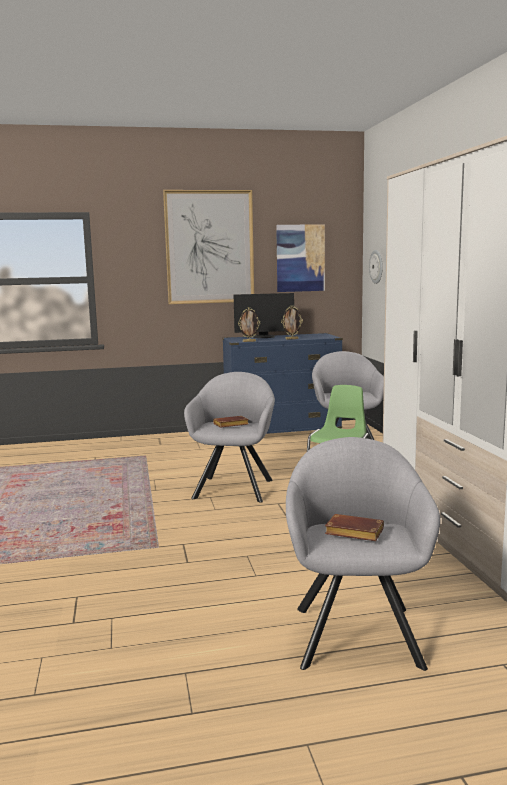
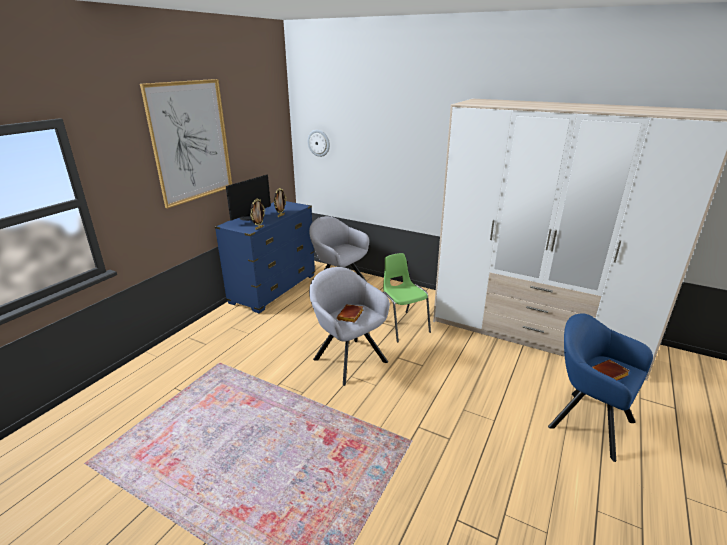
camera: 50 degrees left, 15 degrees up
(300, 258) = (256, 140): picture -> none
(356, 631) = (586, 421): grey armchair -> blue armchair

